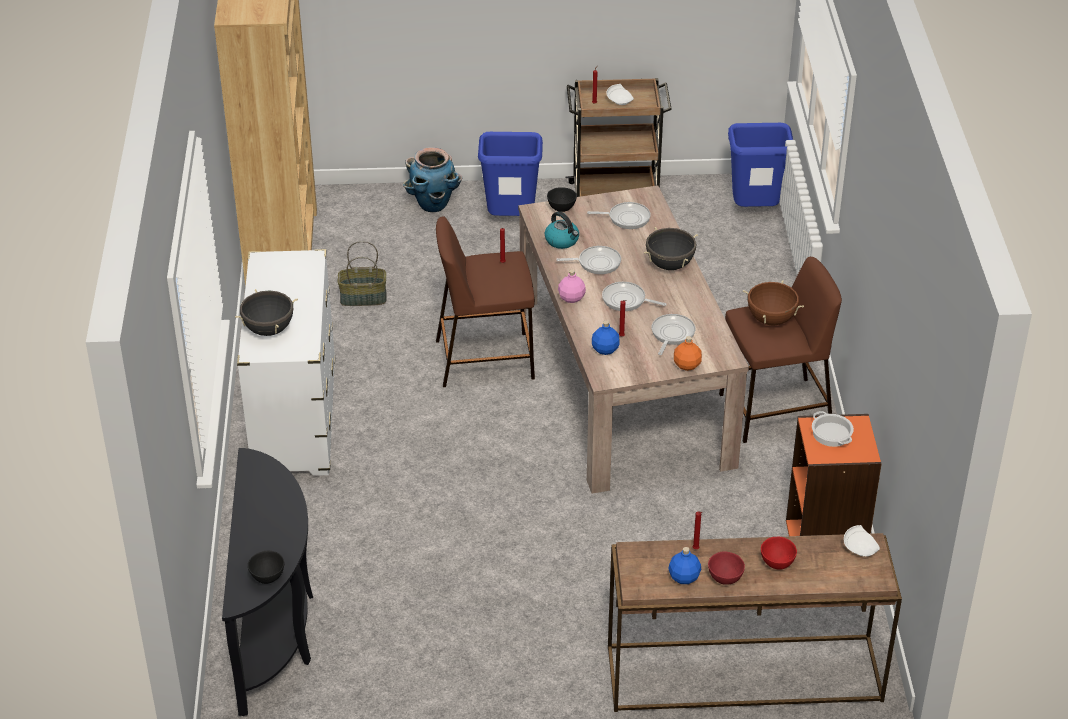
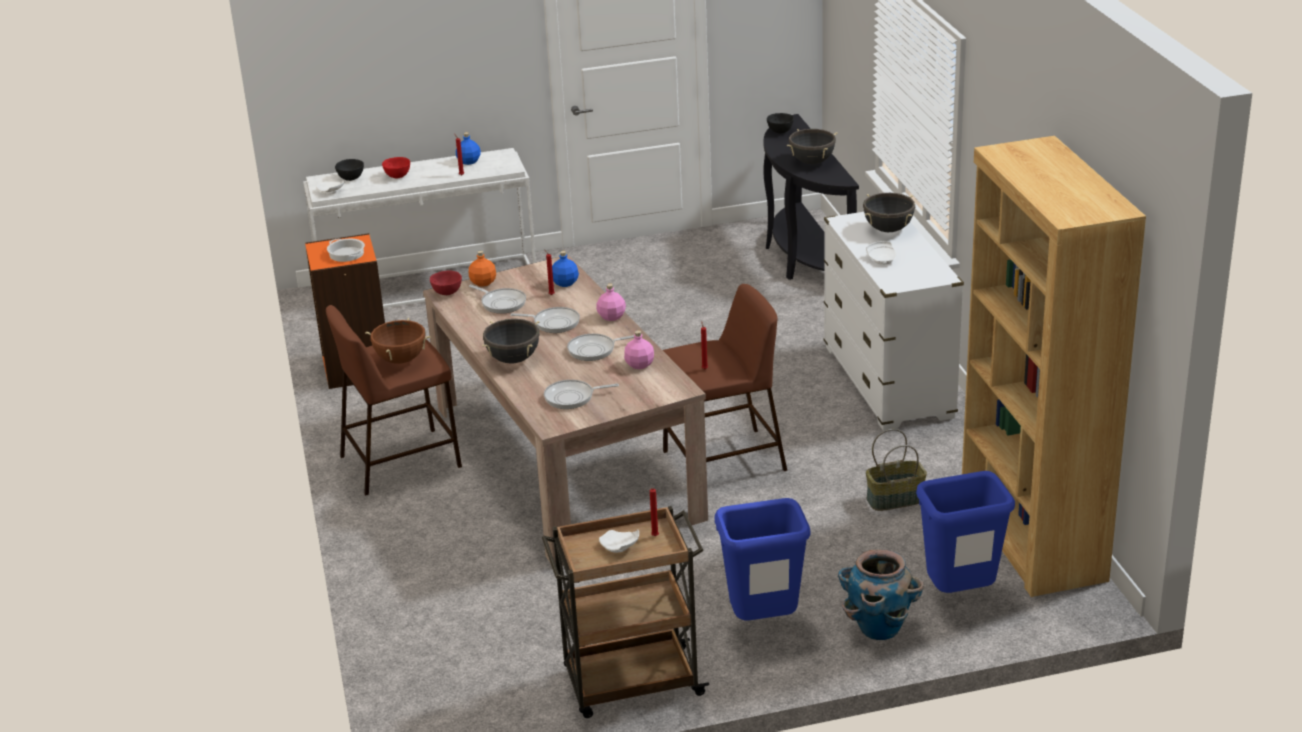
camera: 170 degrees right, 10 degrees down
(264, 502) = (812, 162): none -> black cooking pot
(300, 291) = (882, 259): none -> white plate
(561, 208) = (653, 397): black bowl -> black bowl (351, 178)
(562, 240) = (639, 365): kettle -> pink bottle
(671, 334) = (501, 303): frying pan -> frying pan turned 60 degrees counterclockwise
(725, 578) = (438, 165): red bowl -> red bowl (447, 293)
(742, 676) = (429, 286): brown console table -> white console table
(755, 211) = (426, 693): blue trash can -> blue trash can (959, 596)

